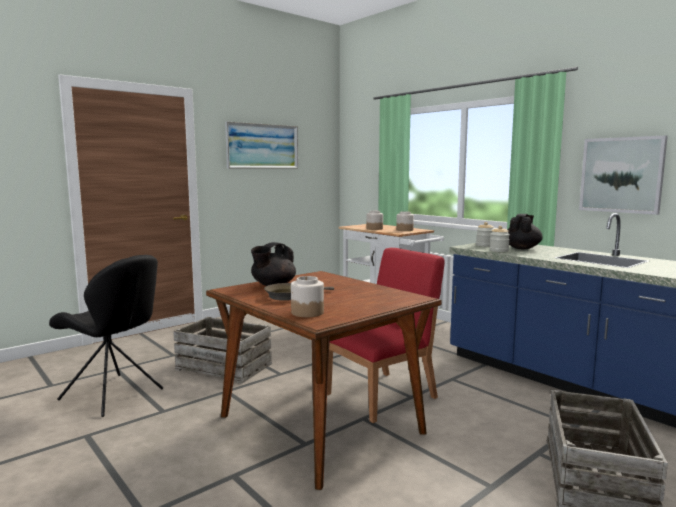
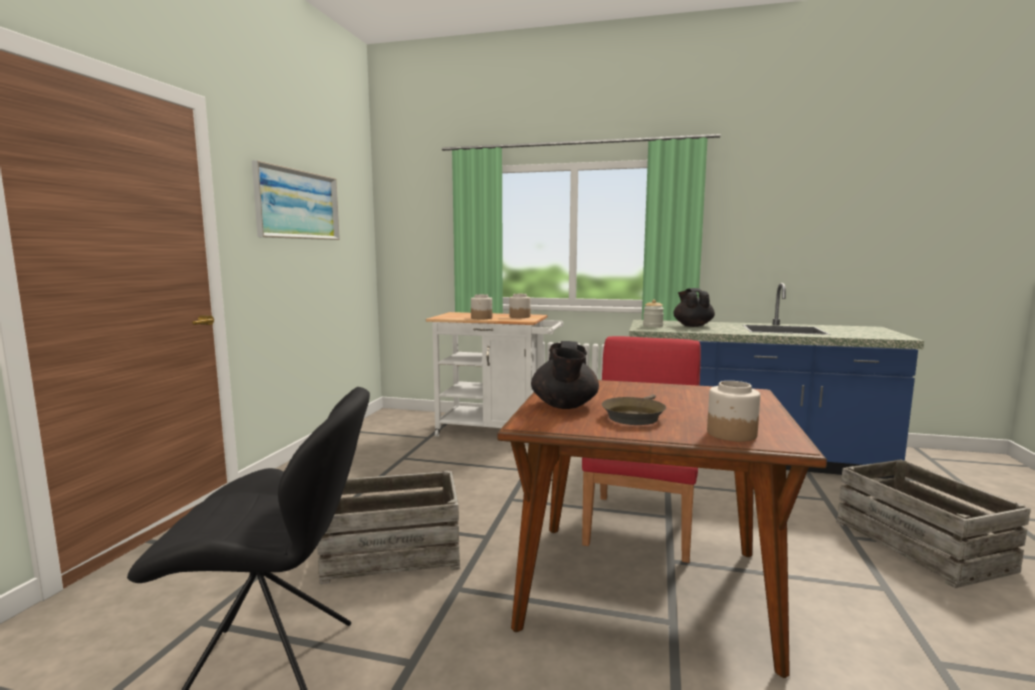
camera: 35 degrees left, 0 degrees up
(499, 251) = (686, 330): jar -> none
(621, 175) = (759, 246): picture -> none

